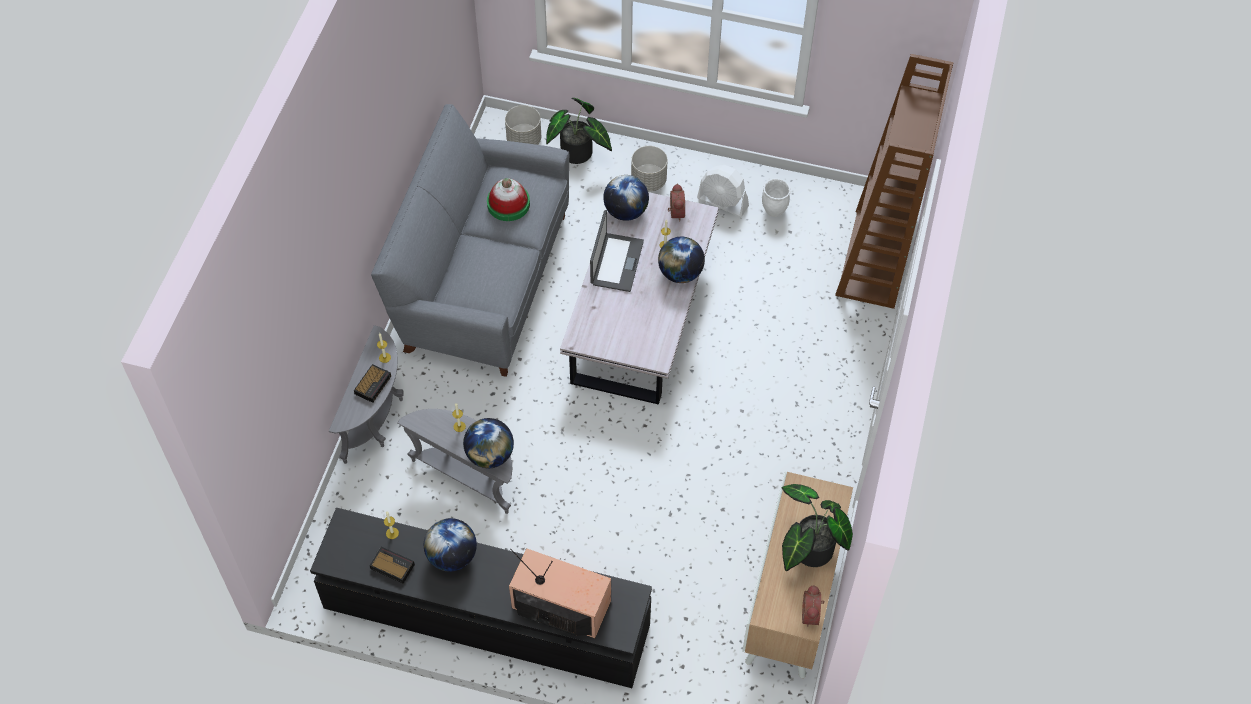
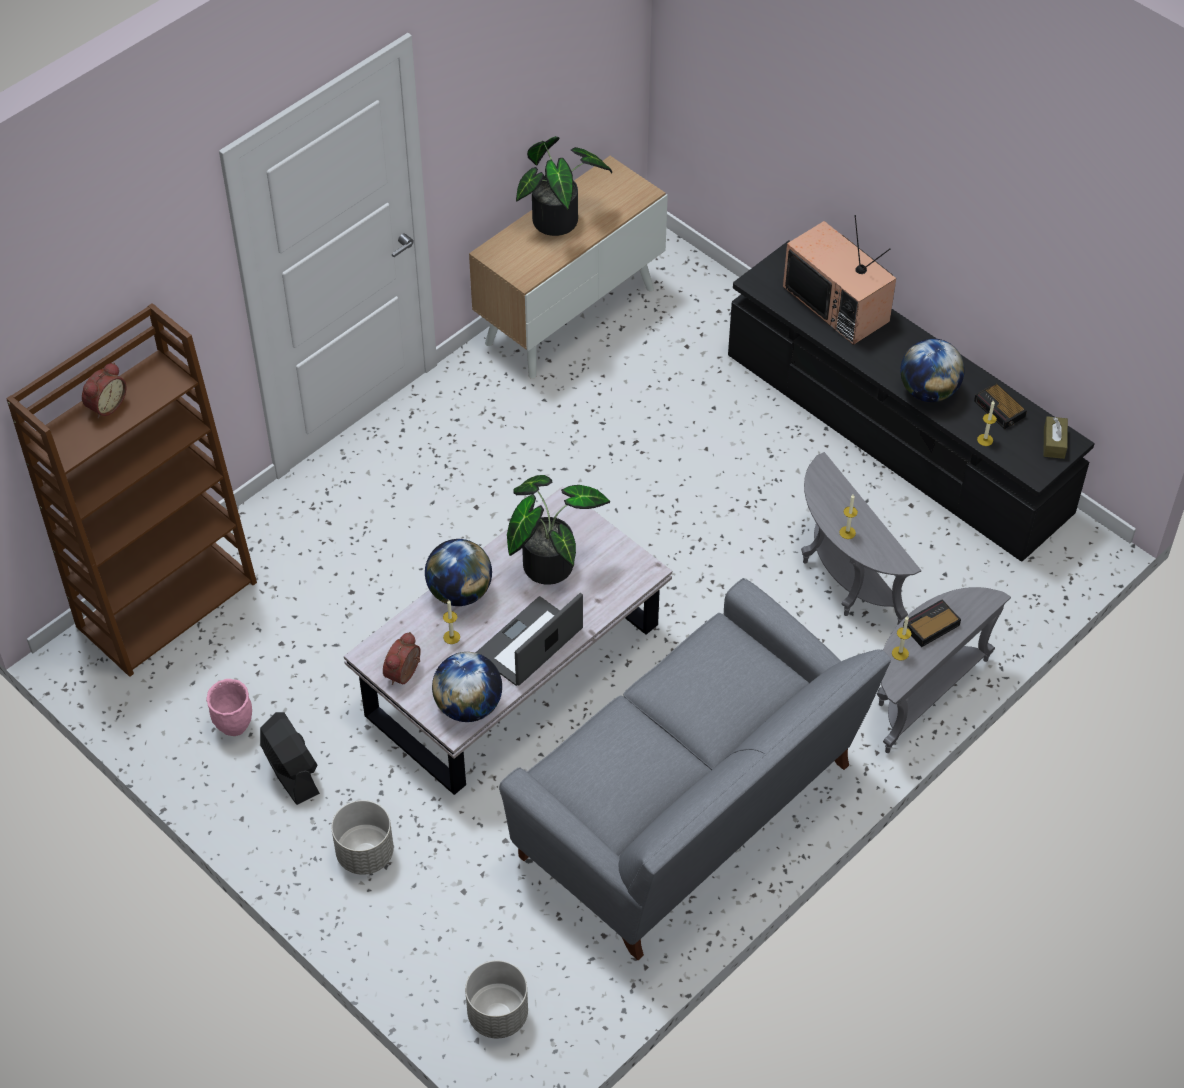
camera: 150 degrees left, 5 degrees down
(340, 555) = (1054, 443): none -> brown tissue box
(490, 455) = (828, 486): globe -> none
(508, 204) = (630, 758): hat -> none
(578, 155) = (435, 946): potted plant -> potted plant (549, 560)
(722, 202) = (290, 771): white fan -> black fan
(774, 210) = (233, 726): white planter -> pink planter
(812, 614) = (599, 175): alarm clock -> alarm clock (105, 405)

